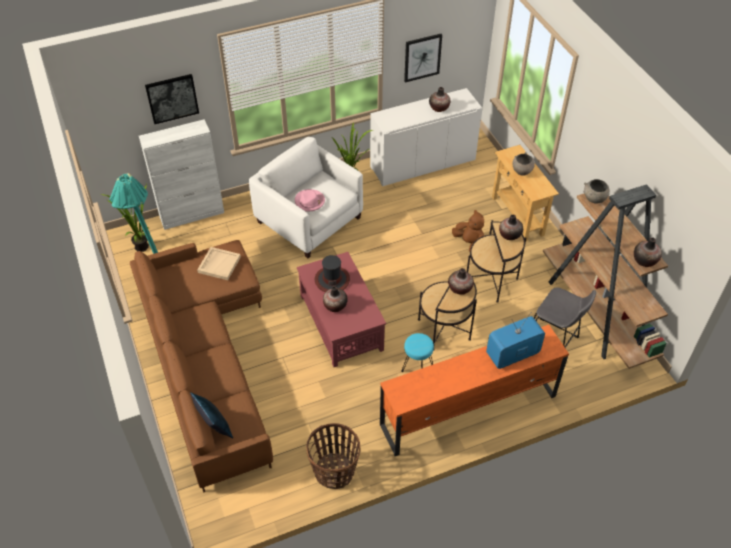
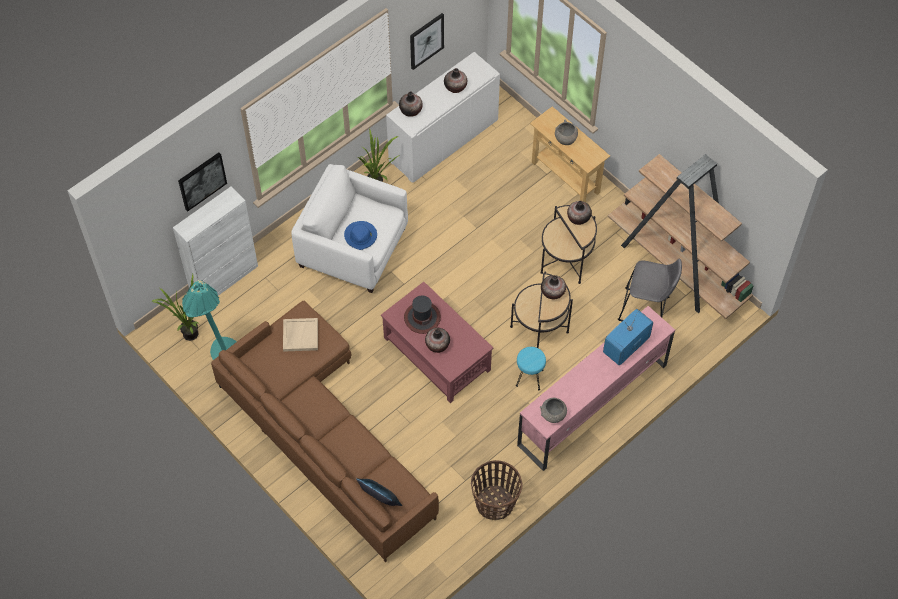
camera: 20 degrees left, 10 degrees up
(310, 202) = (361, 236): pink hat -> blue hat
(467, 410) = (592, 405): orange tv stand -> pink tv stand
(469, 243) = (528, 224): brown plush toy -> none
(594, 199) = (656, 170): grey bowl -> grey bowl (553, 415)
(644, 260) = (720, 224): vase -> vase (411, 110)

